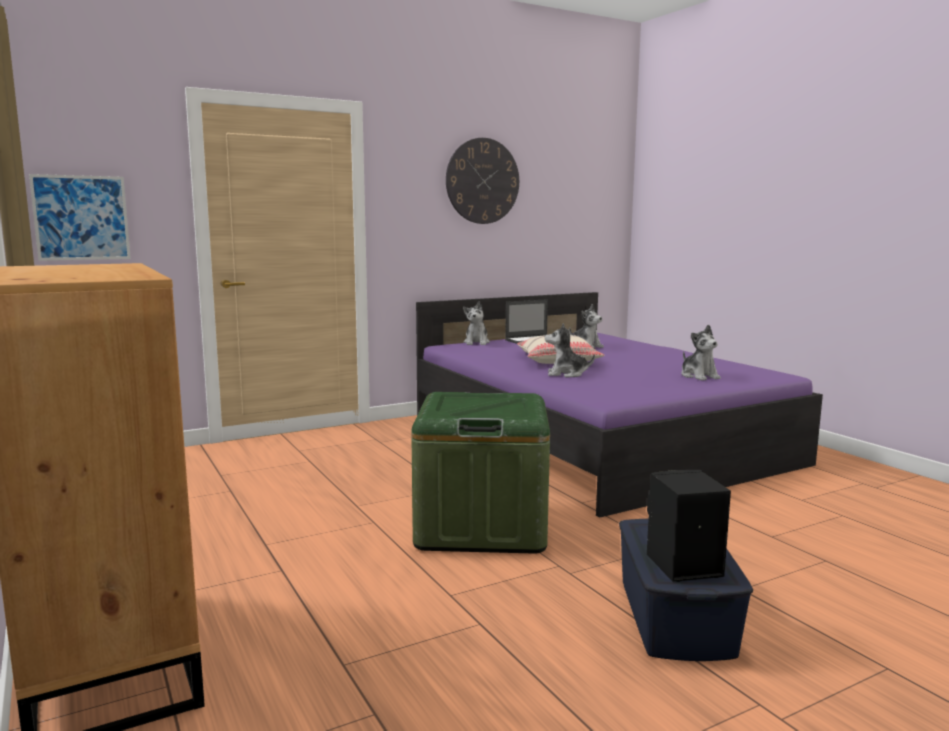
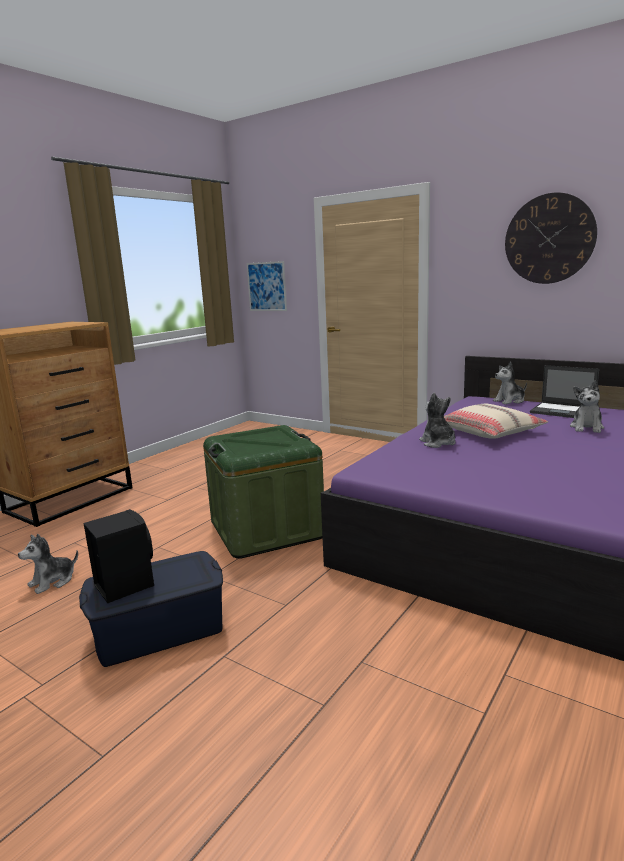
camera: 65 degrees right, 5 degrees up
(699, 376) = (534, 486): plush toy -> plush toy (52, 581)

